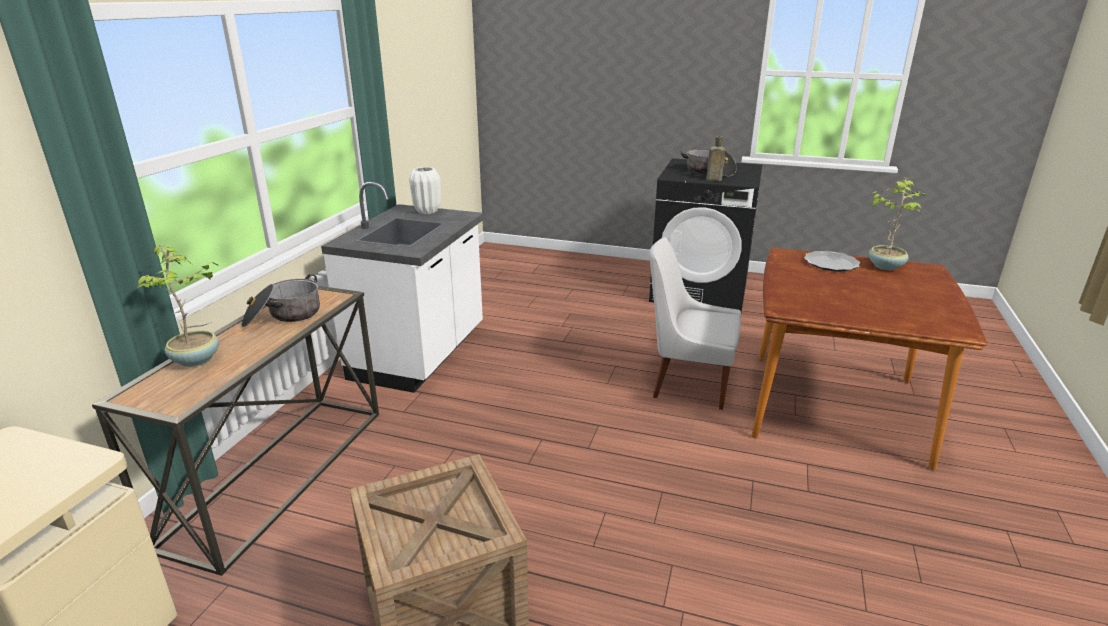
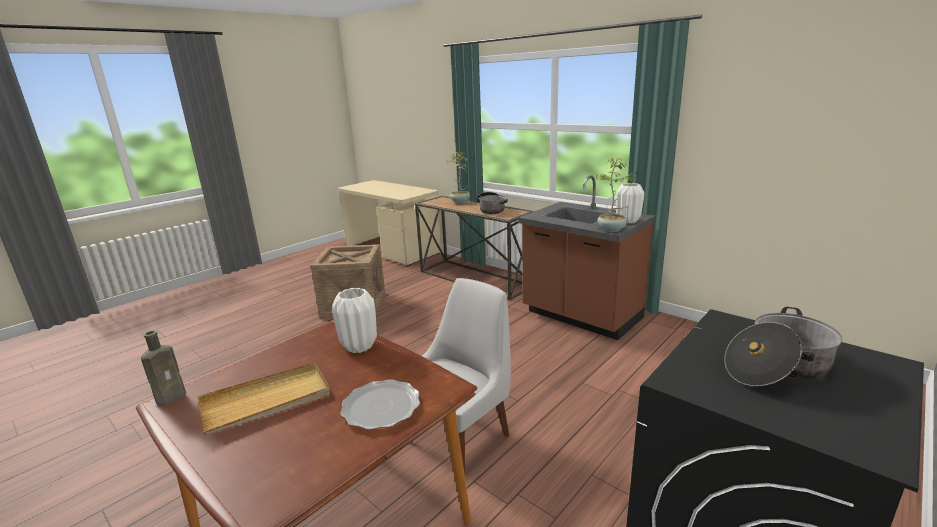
camera: 115 degrees right, 5 degrees down
(420, 355) = (581, 316): white counter -> brown counter
(712, 179) = (701, 352): brown bottle -> brown bottle (173, 397)
(790, 288) = (359, 346): none -> white vase
(885, 266) = (322, 457): potted plant -> potted plant (612, 229)
(890, 296) = (266, 401): none -> beige tray

